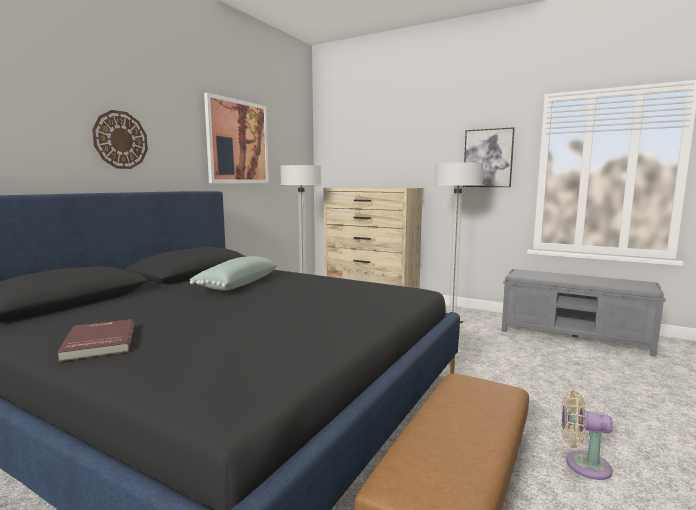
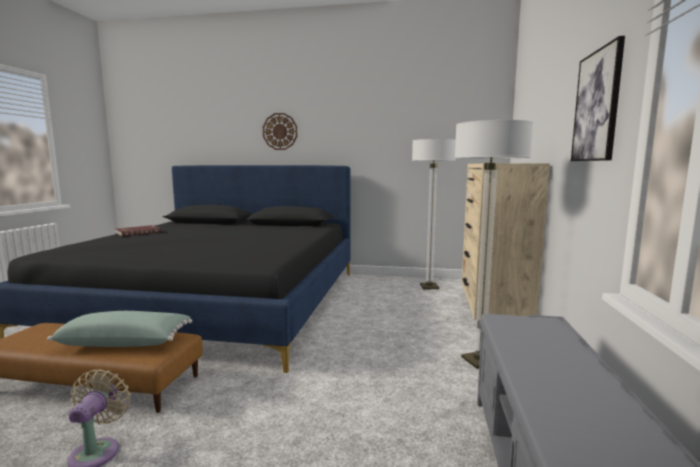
camera: 70 degrees right, 0 degrees up
(236, 284) = (260, 232): green pillow -> green pillow (126, 342)
(238, 142) = (385, 122): picture -> none

